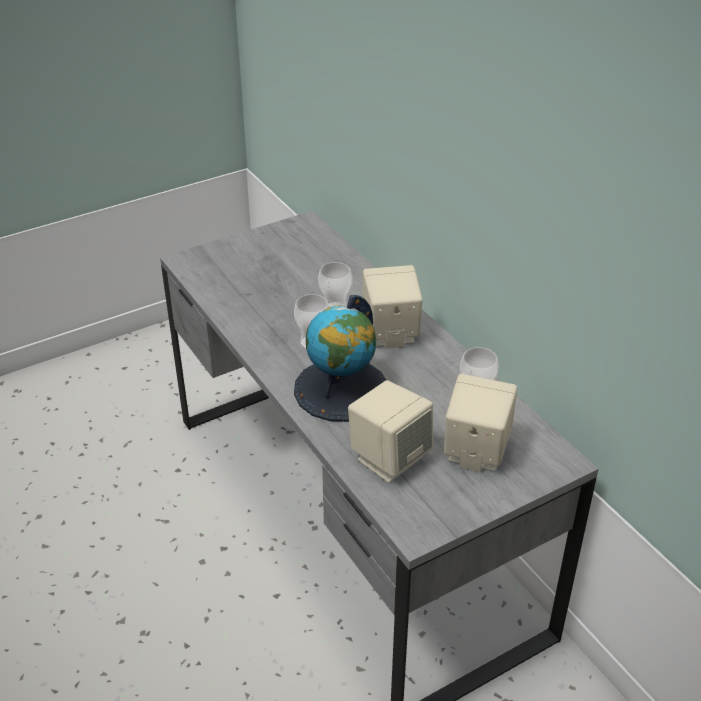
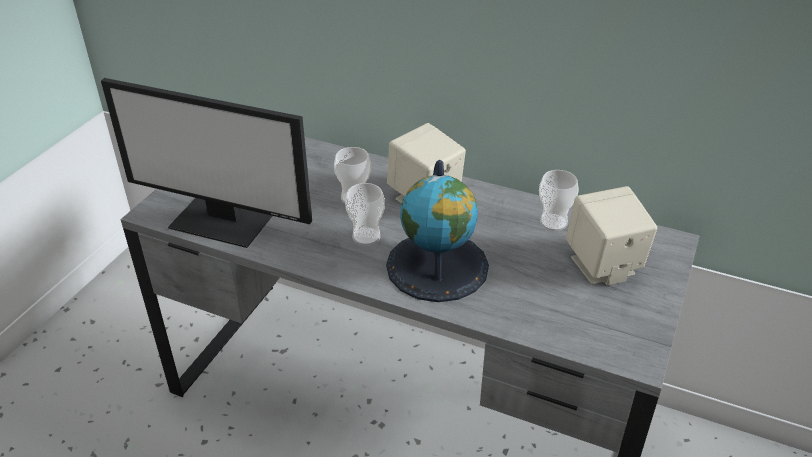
camera: 35 degrees left, 0 degrees up
(224, 287) = (223, 221): none -> monitor
(389, 458) = (545, 306): beige speaker -> none

